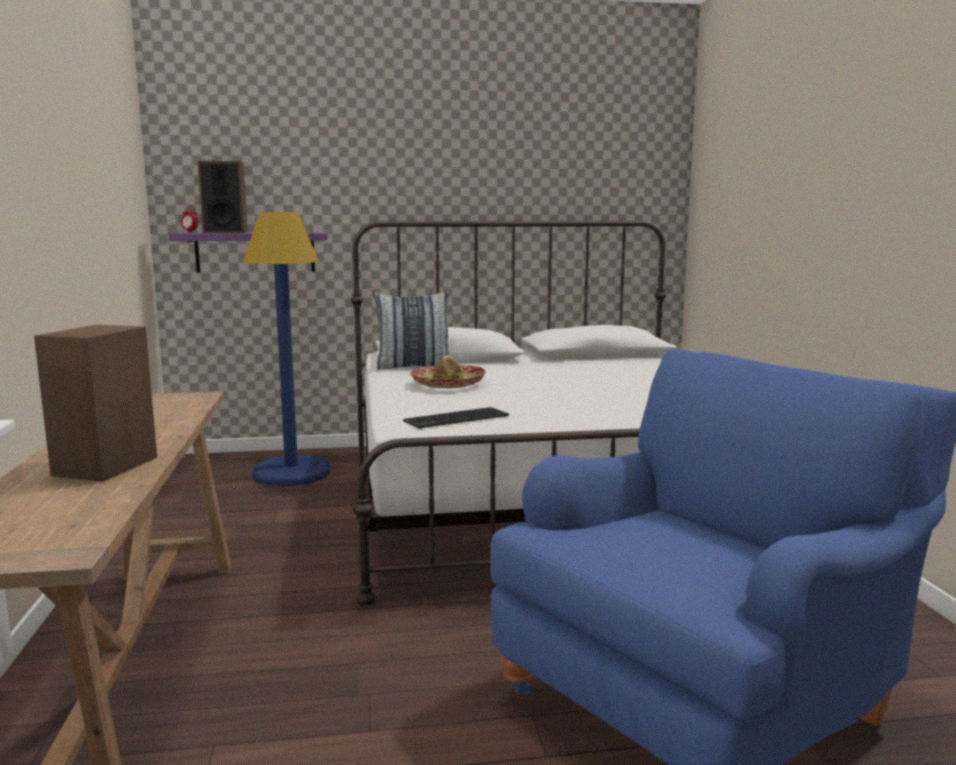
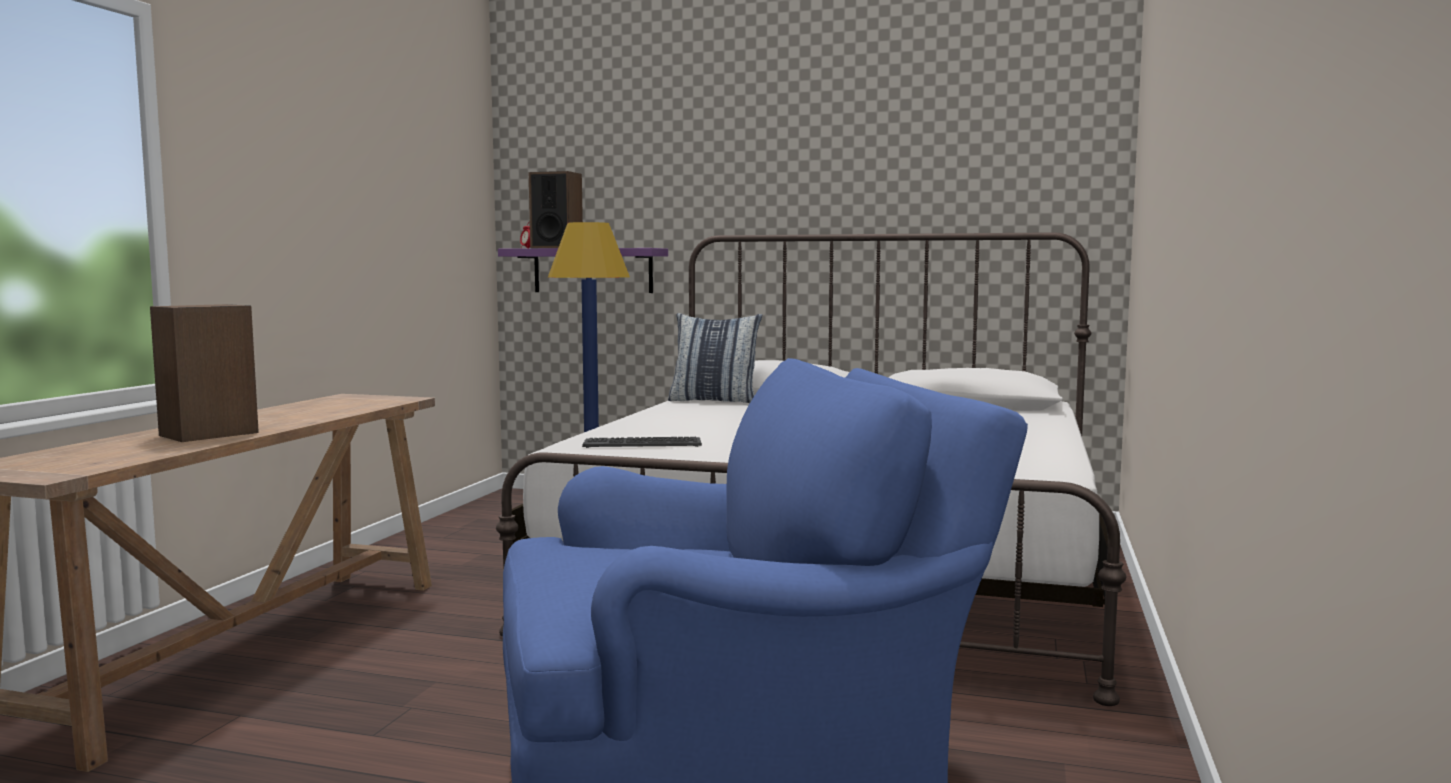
camera: 25 degrees right, 5 degrees down
(448, 384) = (709, 417): hat -> none

